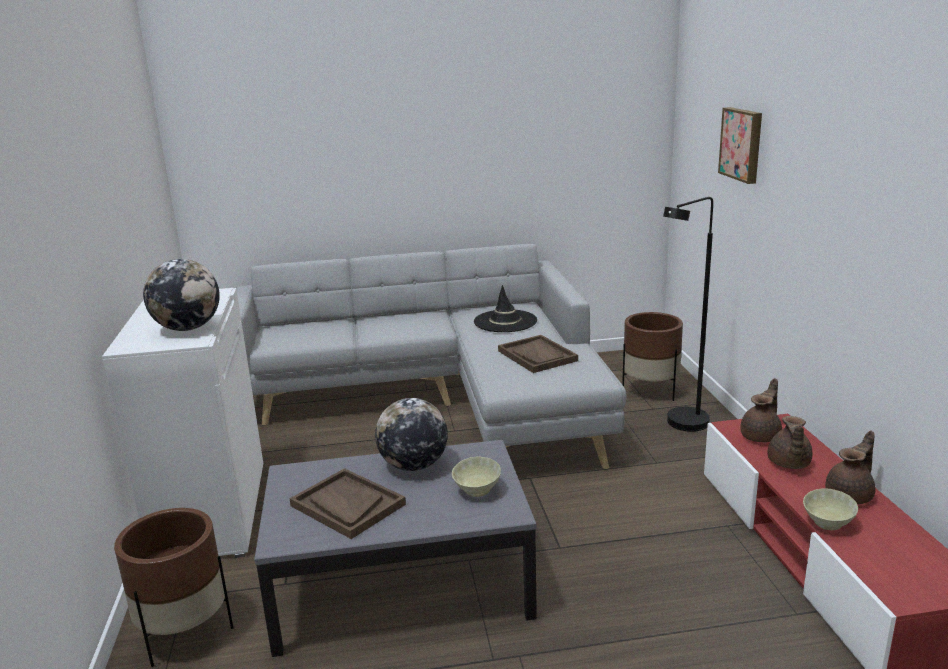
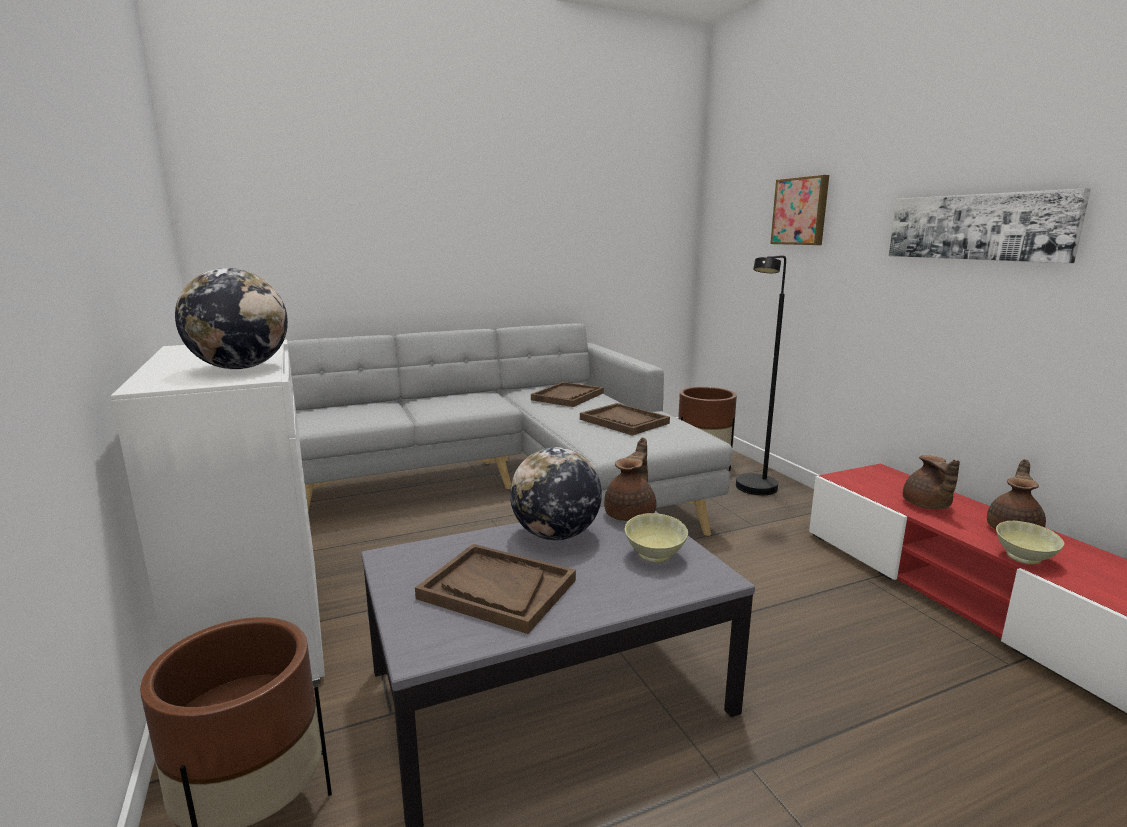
camera: 15 degrees left, 5 degrees down
(505, 321) = (567, 396): black hat -> brown tray
(761, 436) = (877, 483): brown teapot -> brown teapot (631, 514)
(855, 198) = (978, 227): none -> picture

